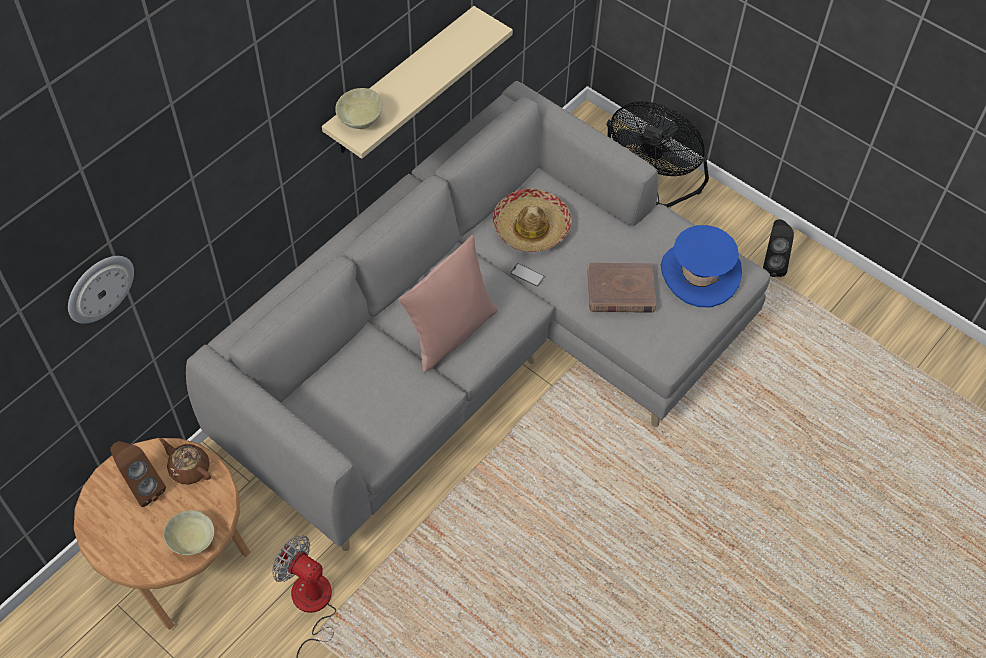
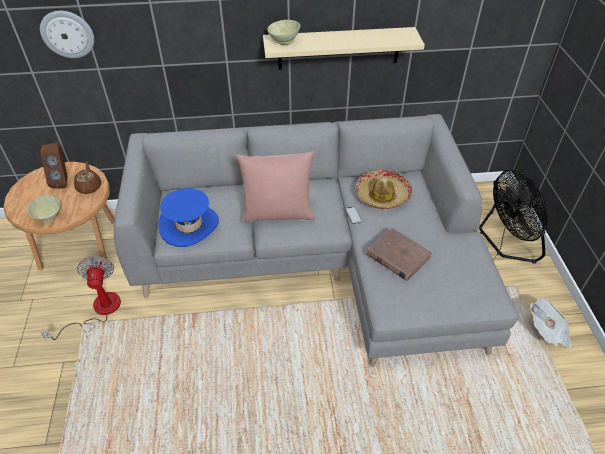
camera: 45 degrees right, 10 degrees down
(699, 274) = (461, 281): blue hat -> blue hat (189, 225)
(771, 264) = (547, 331): black speaker -> newspaper

